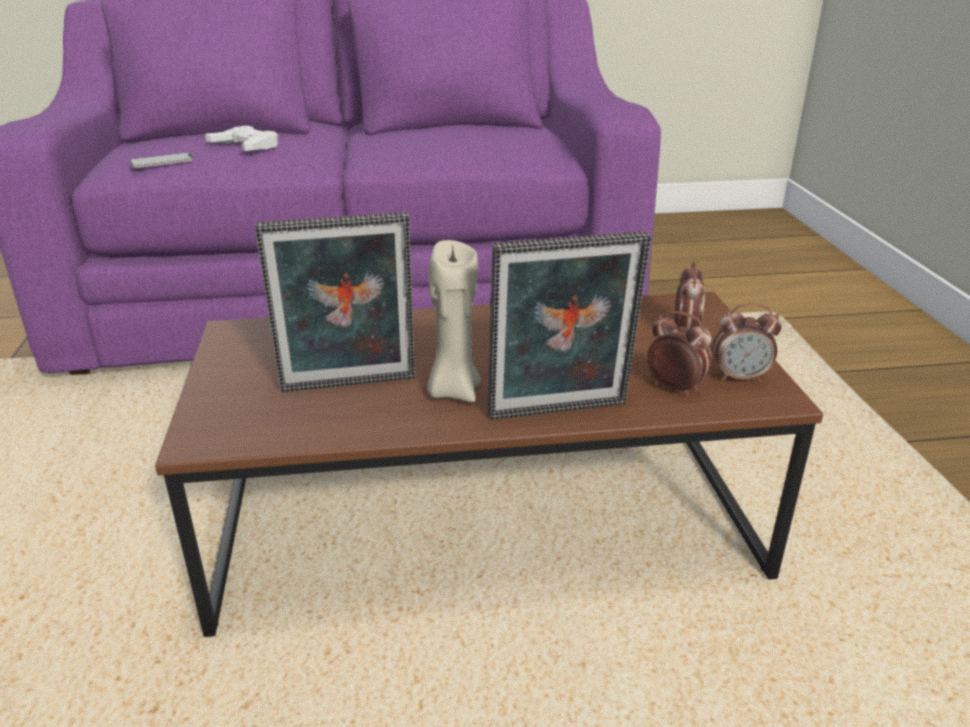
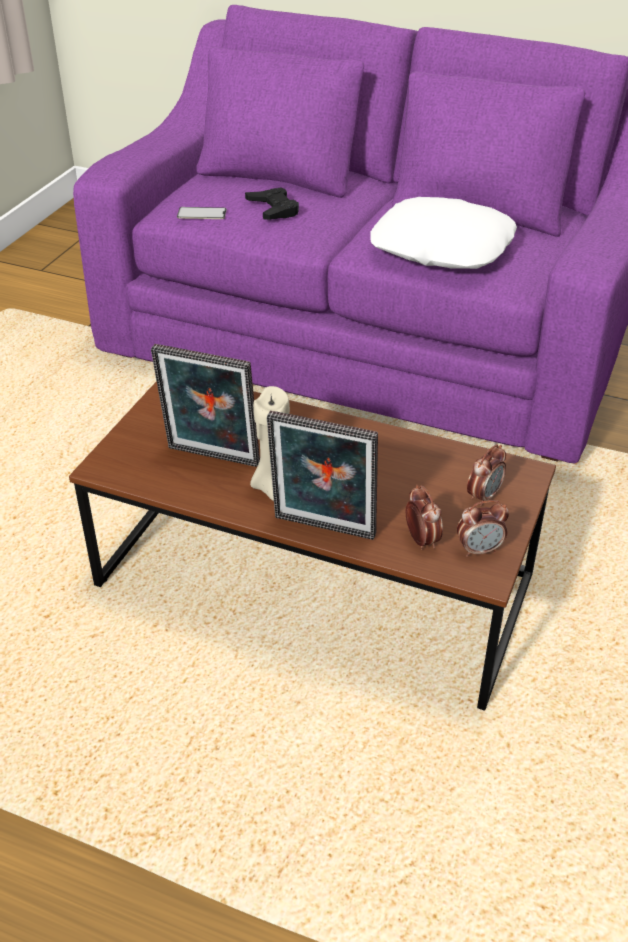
camera: 30 degrees right, 10 degrees up
(245, 146) = (273, 209): white game controller -> black game controller
(452, 146) = (441, 248): none -> white pillow
(740, 377) = (479, 550): alarm clock -> alarm clock turned 45 degrees counterclockwise

